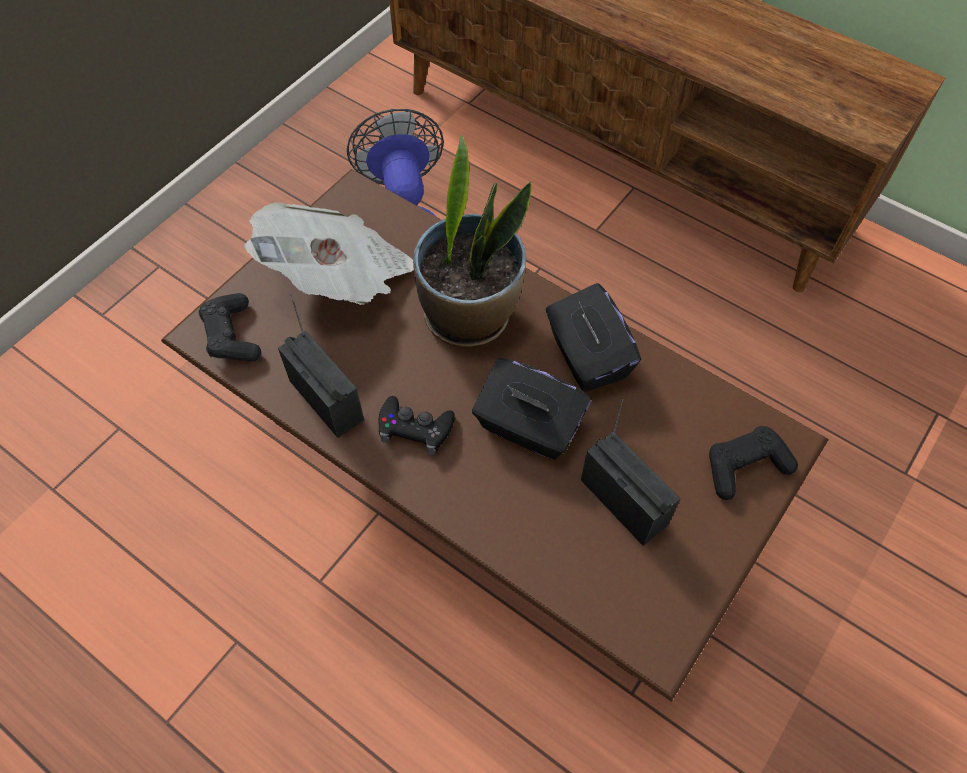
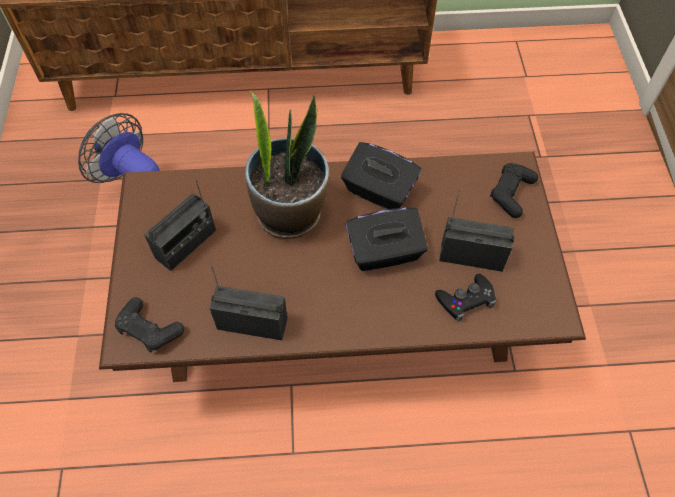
camera: 40 degrees left, 0 degrees up
(340, 277) = (186, 244): newspaper -> radio
(415, 428) = (322, 300): black game controller -> black game controller (465, 300)

